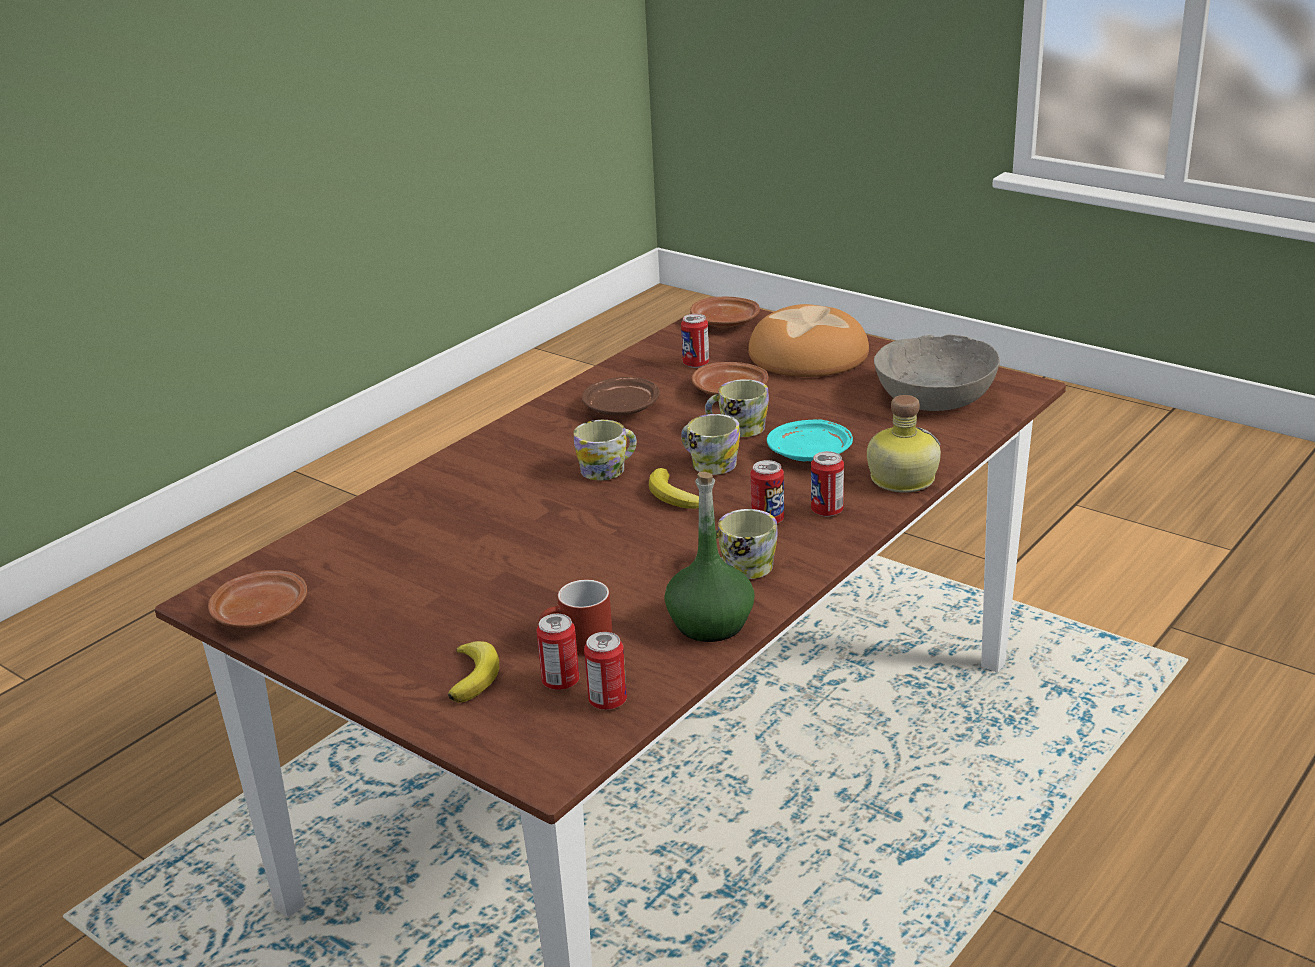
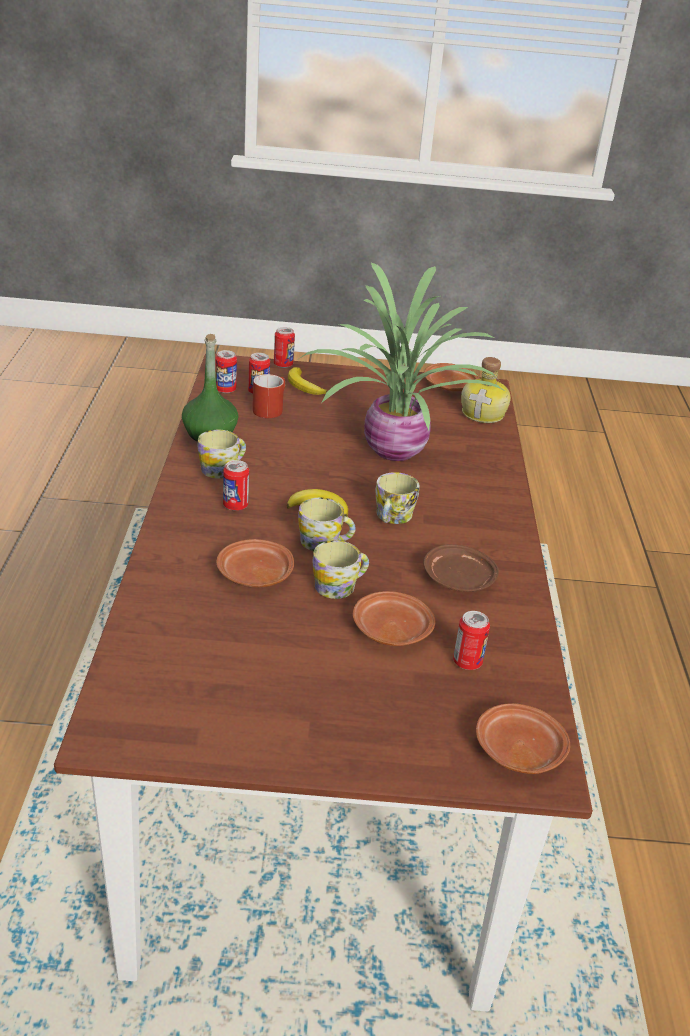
camera: 140 degrees right, 5 degrees up
(490, 539) = (396, 449): none -> potted plant
(807, 355) = (372, 716): bread -> none
(811, 454) = (254, 575): turquoise plate -> brown plate
(827, 511) = (199, 524): can -> can (283, 365)
(900, 478) = (162, 569): bottle -> bottle (484, 414)
(933, 397) = (191, 685): grey bowl -> none

